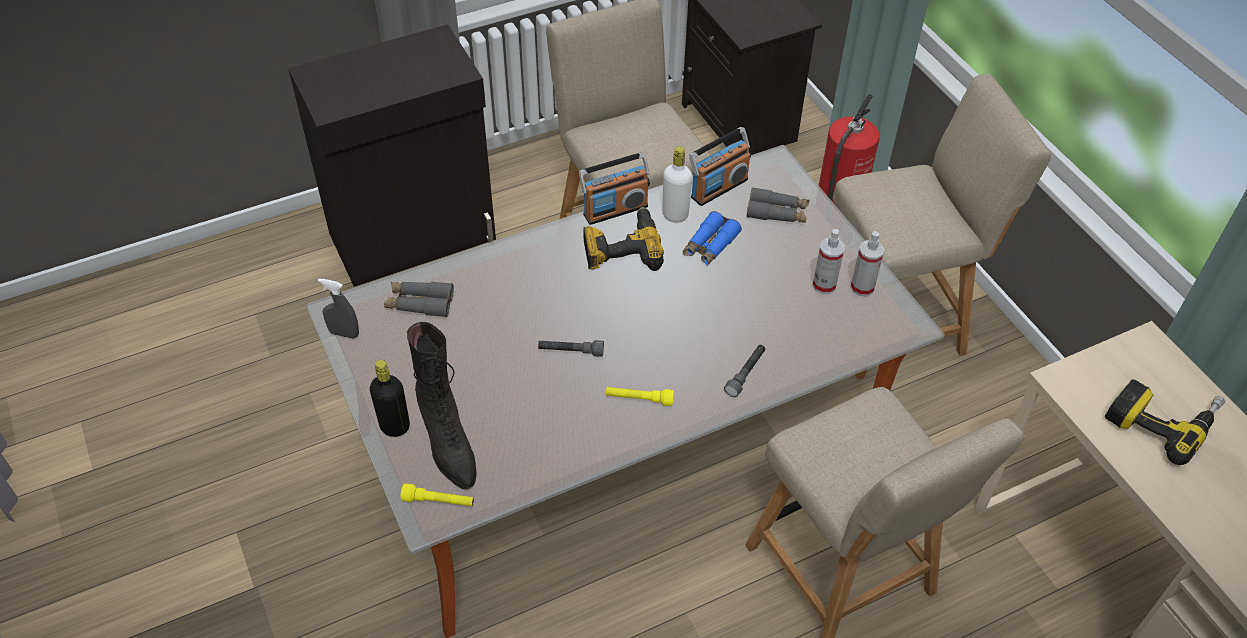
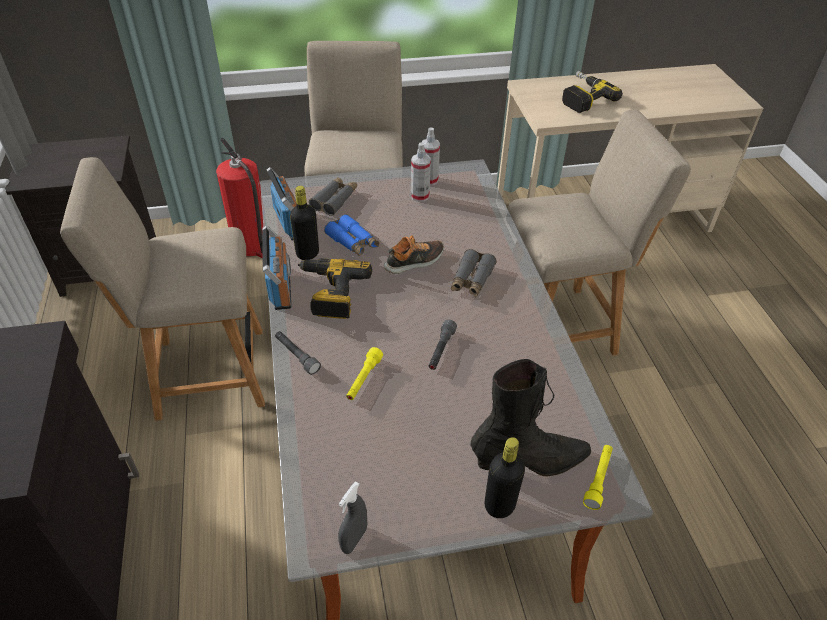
camera: 75 degrees left, 5 degrees down
(419, 303) = (336, 458): grey binoculars -> grey binoculars (471, 280)
(639, 399) = (506, 317): yellow flashlight -> yellow flashlight (363, 379)
(675, 215) = (307, 253): white bottle -> black bottle
(700, 304) = (415, 261): none -> shoe
(745, 374) = (494, 253): grey flashlight -> grey flashlight (296, 356)

